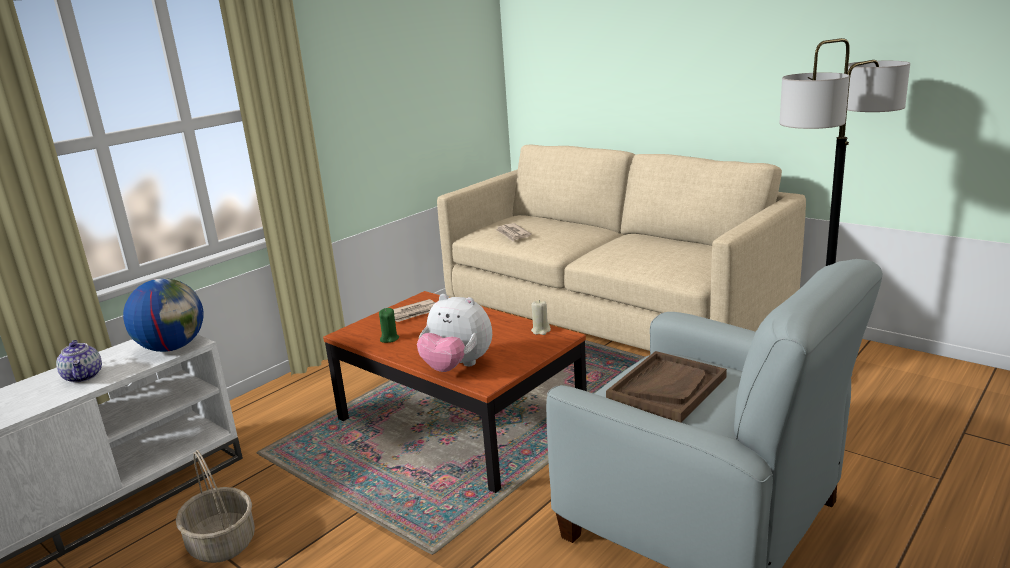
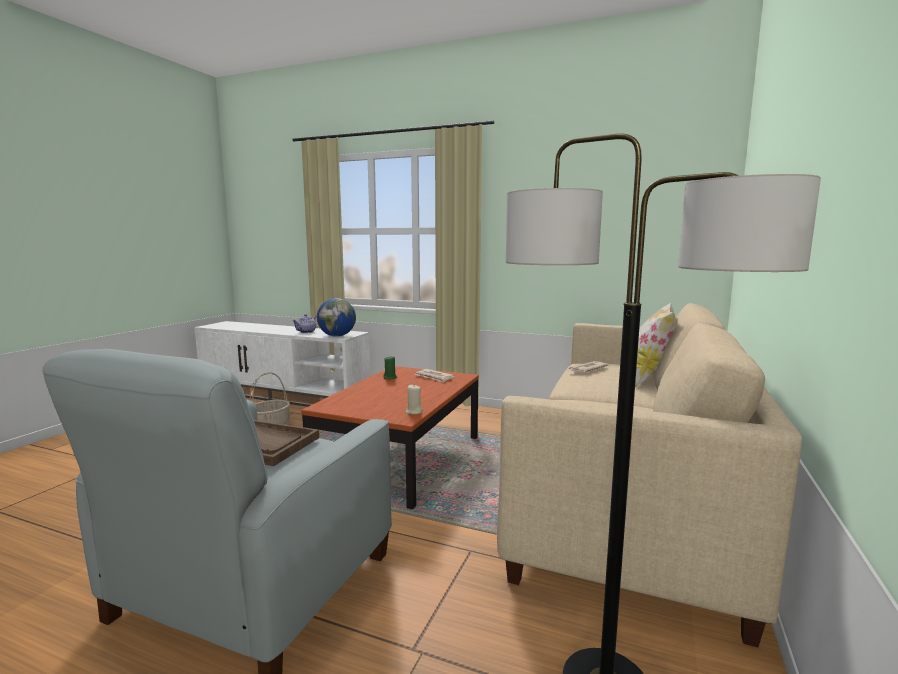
camera: 70 degrees right, 10 degrees down
(457, 367) = (346, 397): plush toy -> none
(557, 220) = (650, 378): none -> pillow

